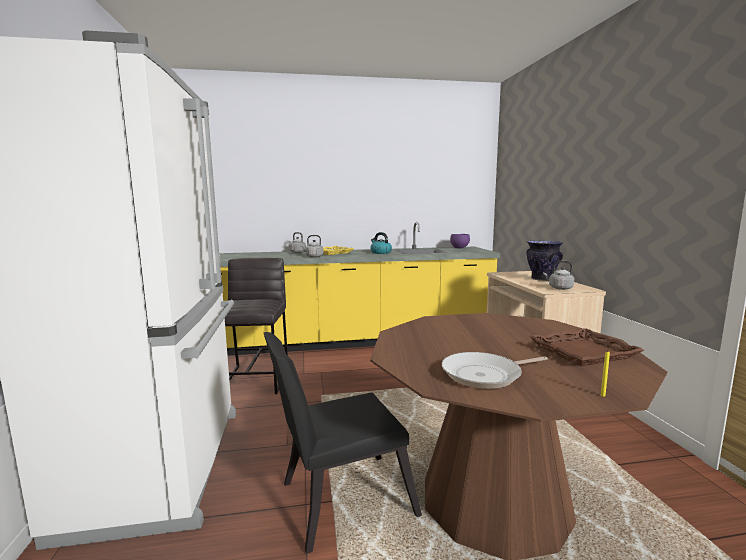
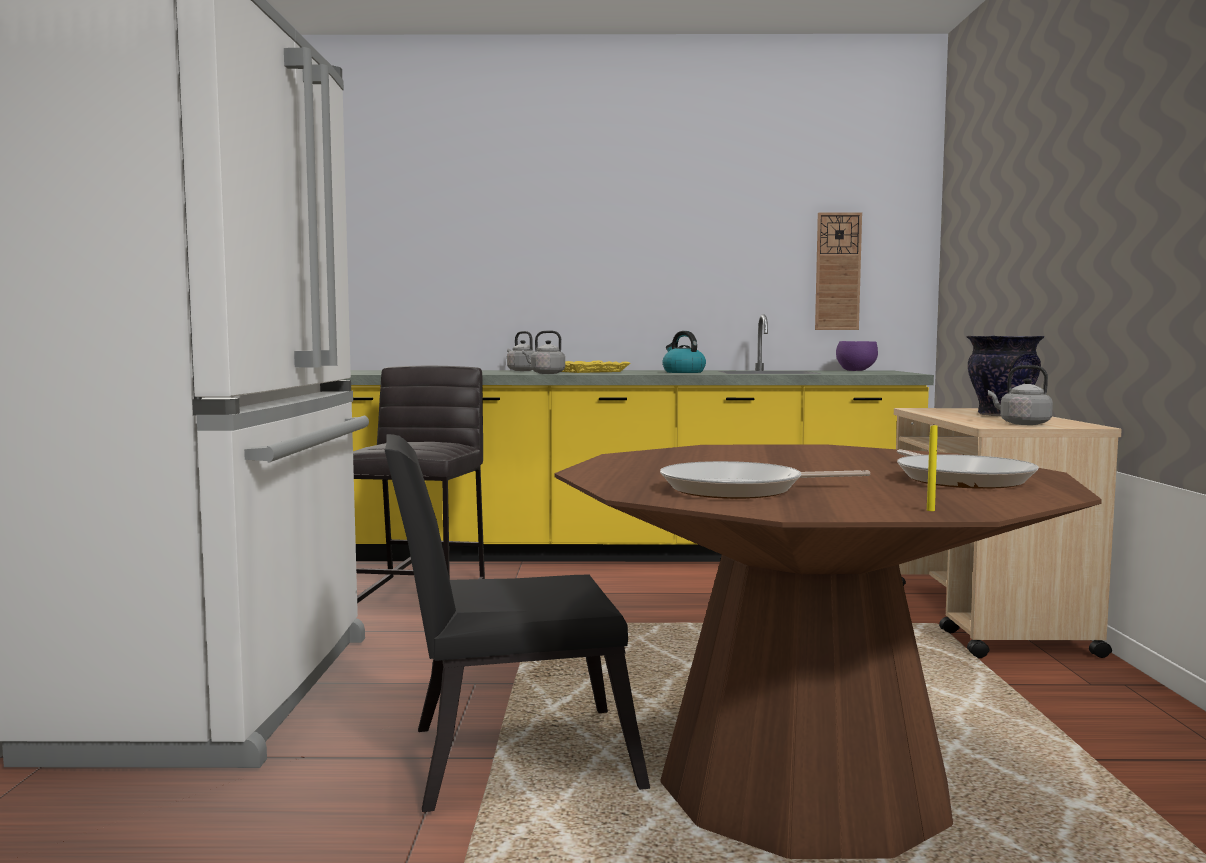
camera: 10 degrees right, 5 degrees down
(449, 199) = (837, 271): none -> wall clock
(582, 352) = (960, 479): brown tray -> frying pan

